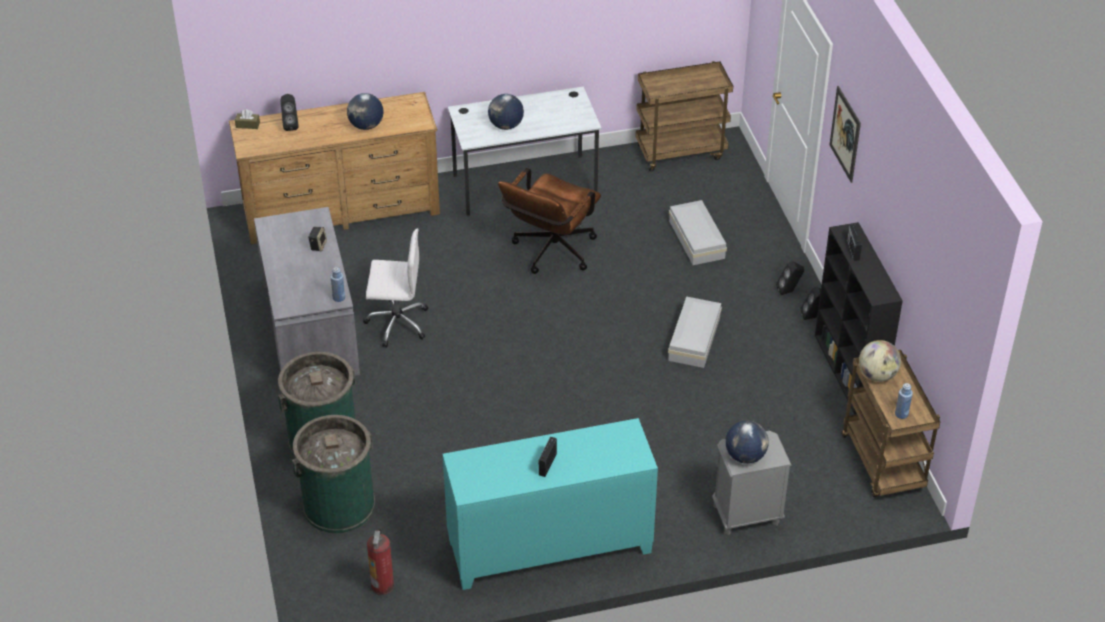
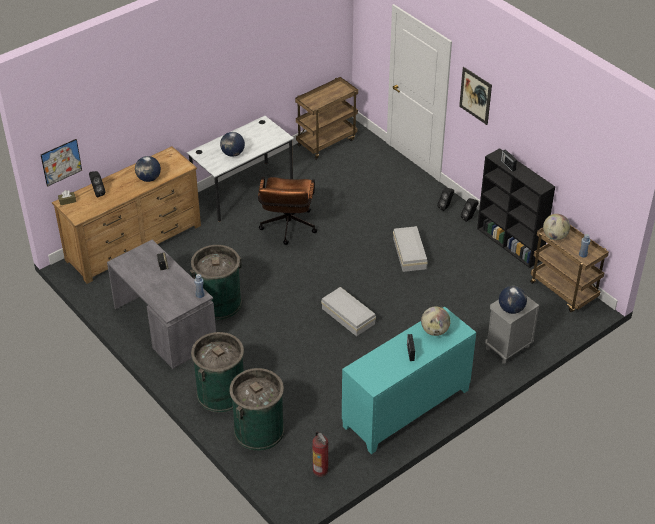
camera: 25 degrees left, 0 degrees up
(248, 70) = (61, 162): none -> picture
(396, 323) = (219, 303): white office chair -> green trash can
(601, 447) = (434, 331): none -> globe
(696, 240) = (371, 193): white storage box -> white storage box (348, 317)

